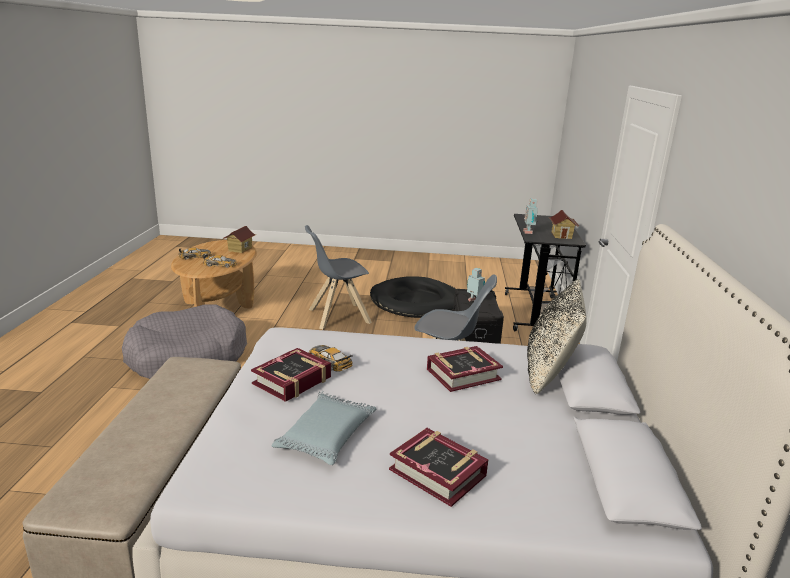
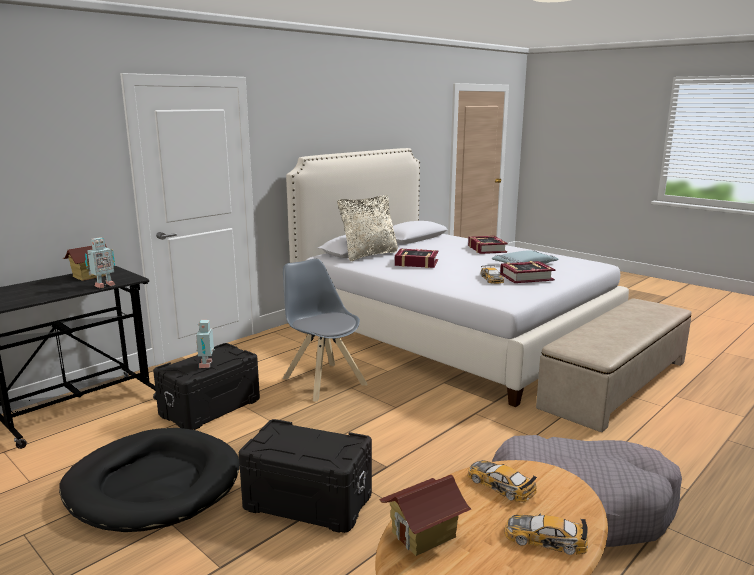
camera: 140 degrees left, 5 degrees down
(337, 316) = (308, 502): grey chair -> black storage box

